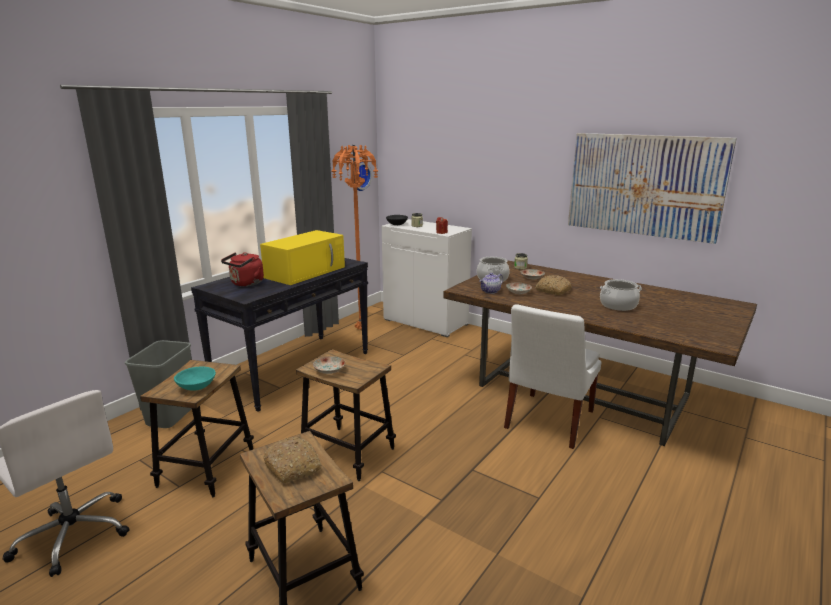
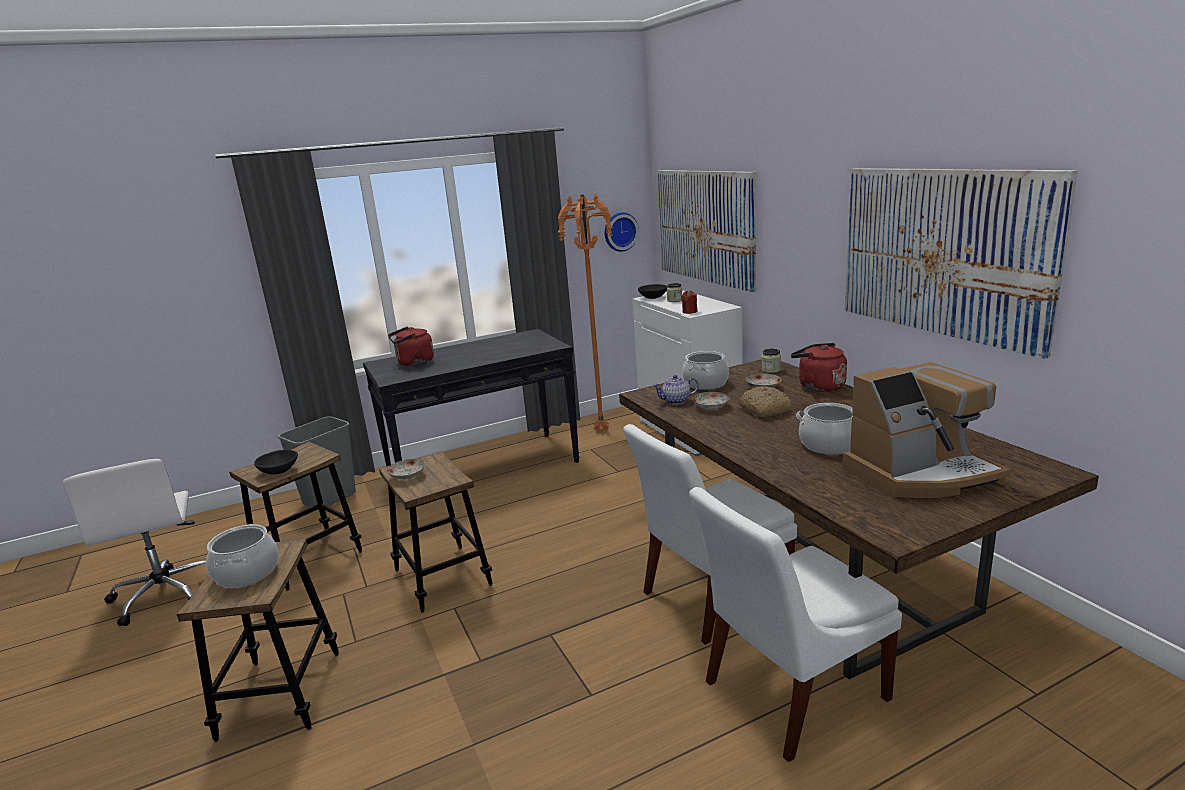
camera: 30 degrees right, 0 degrees up
(197, 387) = (279, 471): turquoise bowl -> black bowl
(293, 467) = (247, 572): bread -> cooking pot
(306, 272) = (490, 354): yellow microwave -> none
(435, 171) = (705, 226): none -> picture
(563, 274) = (818, 386): none -> red kettle
(643, 462) = (788, 693): none -> white chair
(685, 314) = (921, 474): none -> coffee machine

